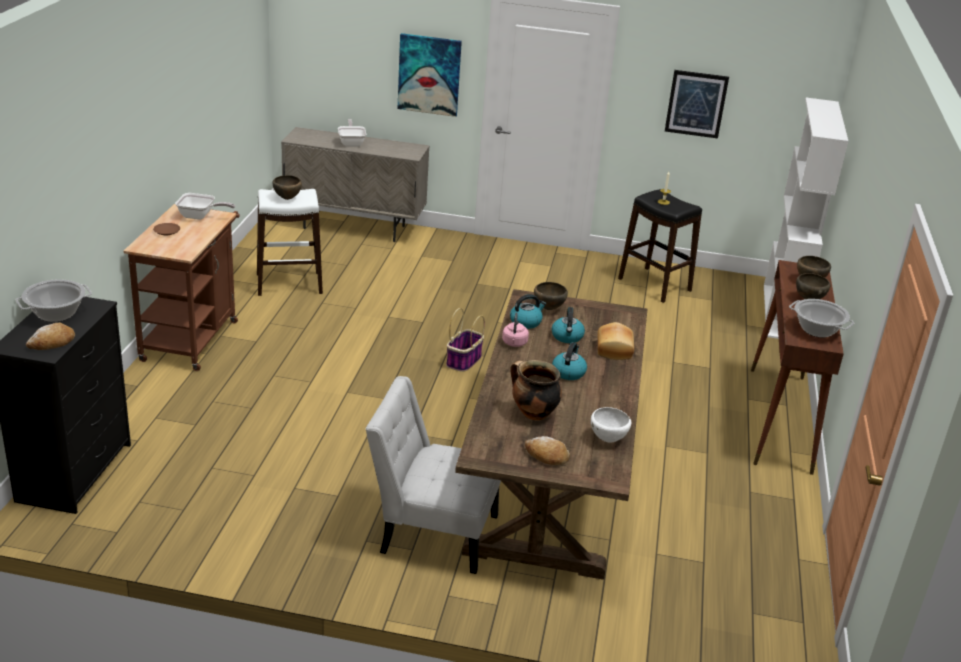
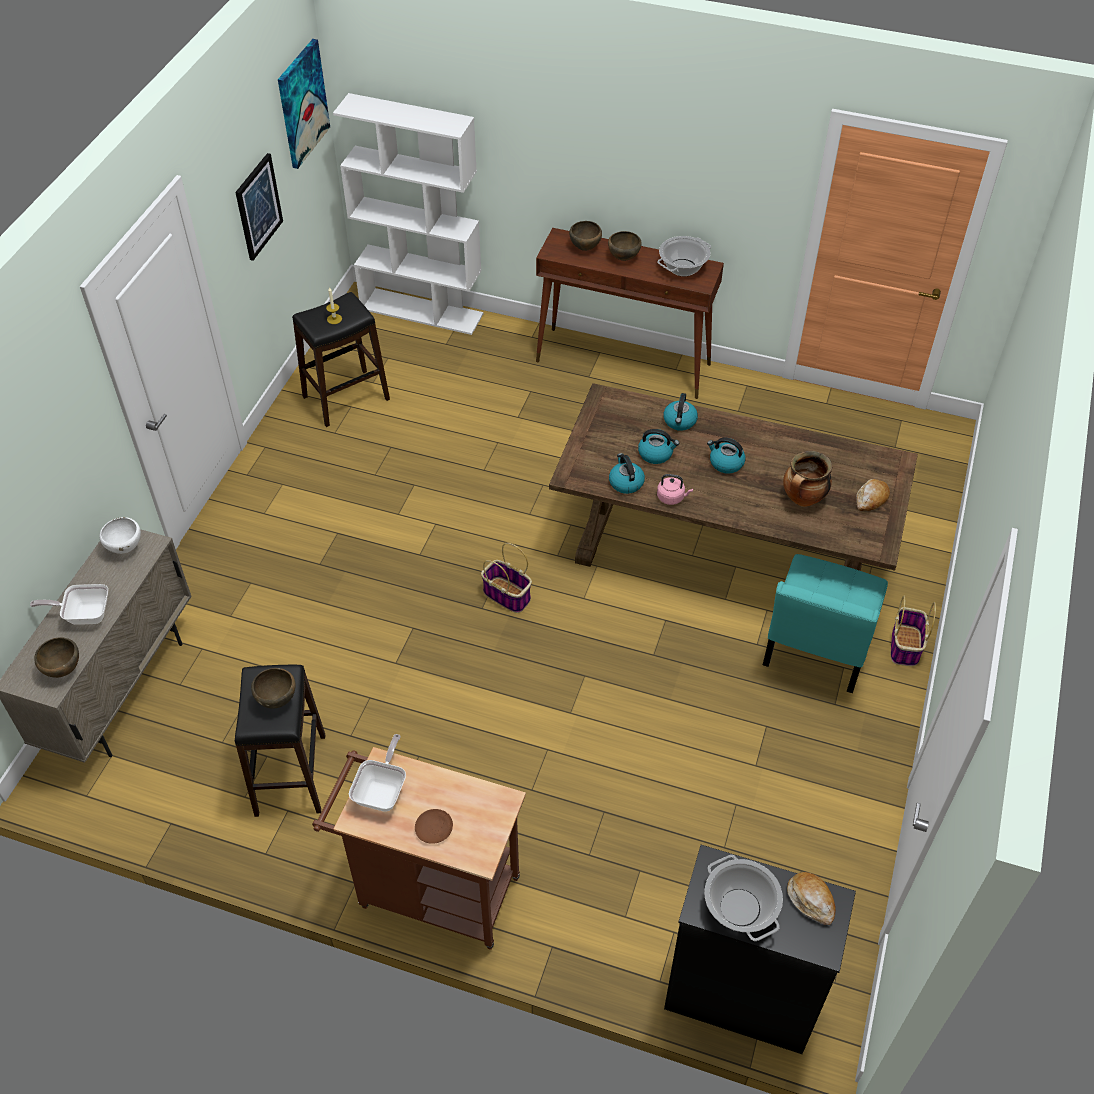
camera: 80 degrees left, 20 degrees up
(289, 284) = (291, 775): white stool -> black stool
(429, 74) = (73, 451): picture -> picture (302, 103)
(432, 531) = (816, 649): white chair -> turquoise chair
(446, 597) = (905, 646): none -> basket
(548, 308) = (595, 460): brown bowl -> brown bowl (63, 670)
(608, 439) = (839, 453): white bowl -> white bowl (125, 547)
(615, 350) = (680, 421): bread -> kettle

